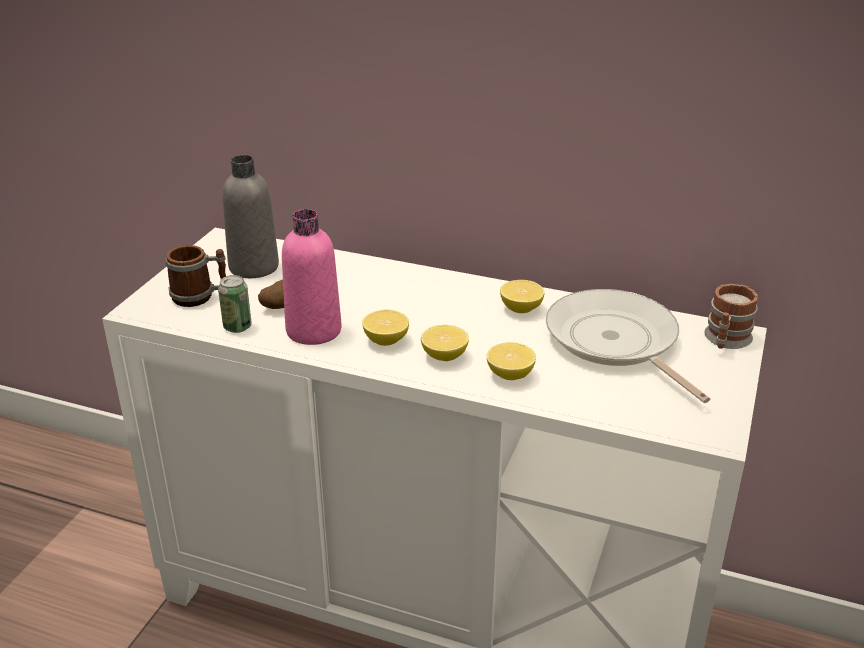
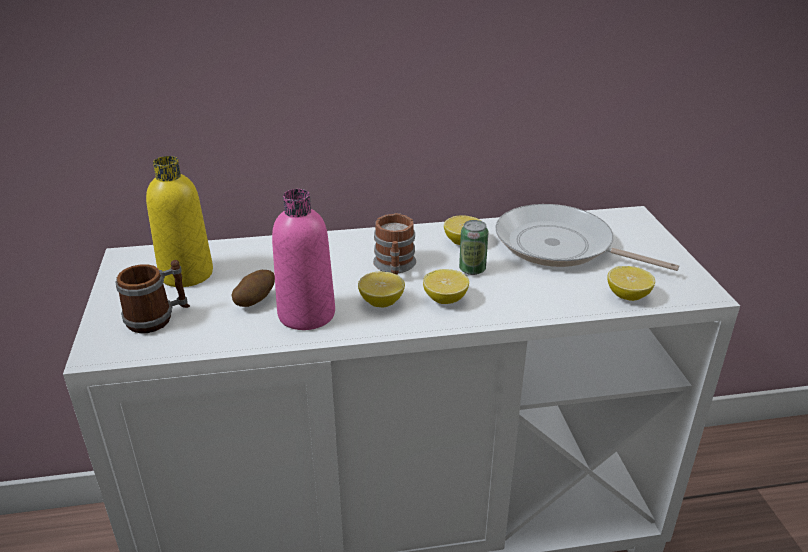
camera: 30 degrees left, 0 degrees up
(237, 327) = (227, 334): can -> can (472, 269)
(254, 267) = (186, 274): grey bottle -> yellow bottle
(510, 375) = (513, 297): lemon -> lemon (627, 296)
(726, 340) = (630, 222): mug -> mug (394, 267)

